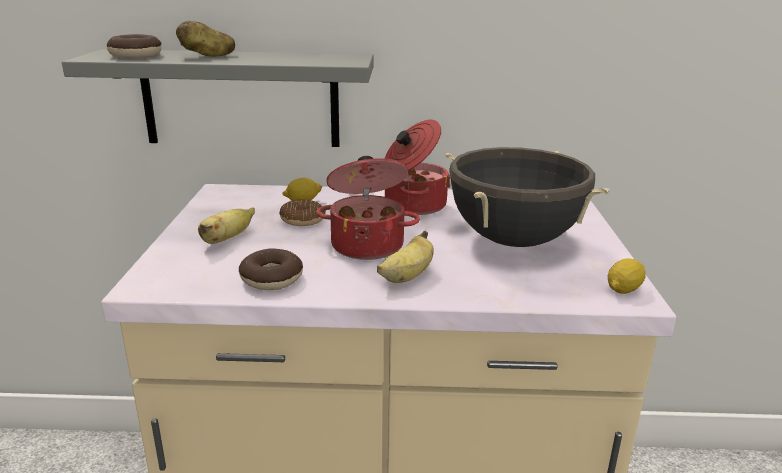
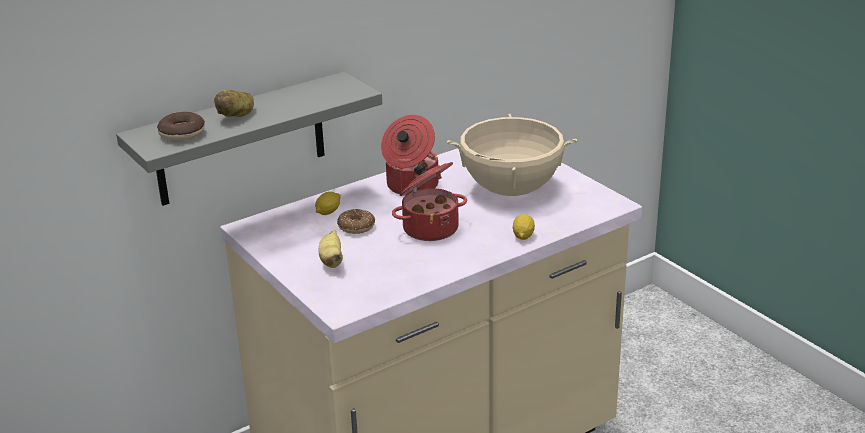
camera: 35 degrees left, 5 degrees up
(271, 279) = (410, 273): donut -> none
(407, 277) = (485, 239): banana -> none
(513, 240) = (511, 190): black cooking pot -> beige cooking pot
(623, 289) = (604, 200): lemon -> lemon (523, 236)

